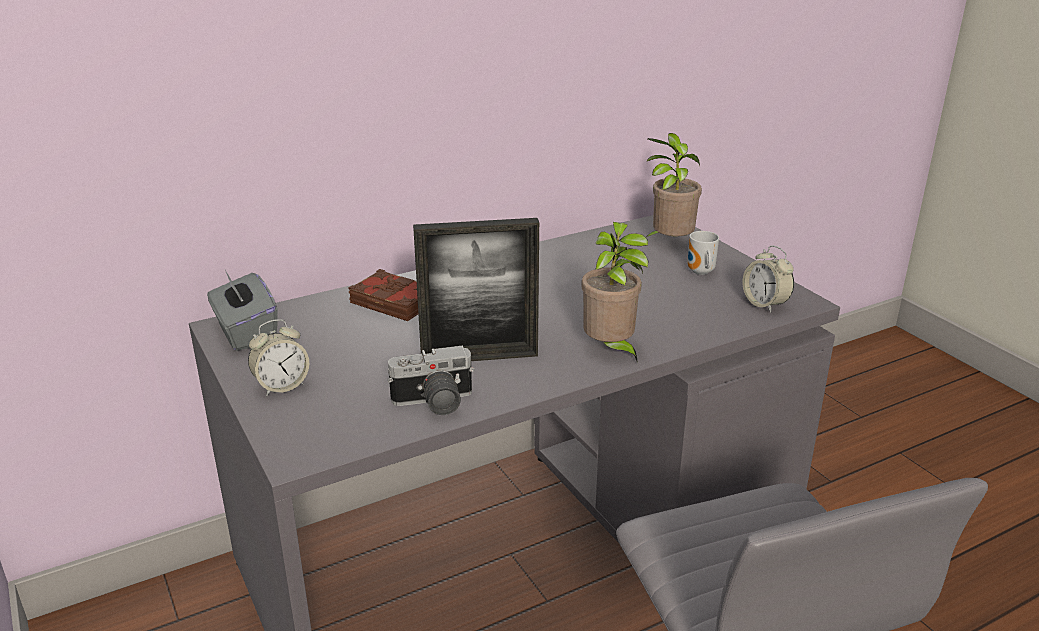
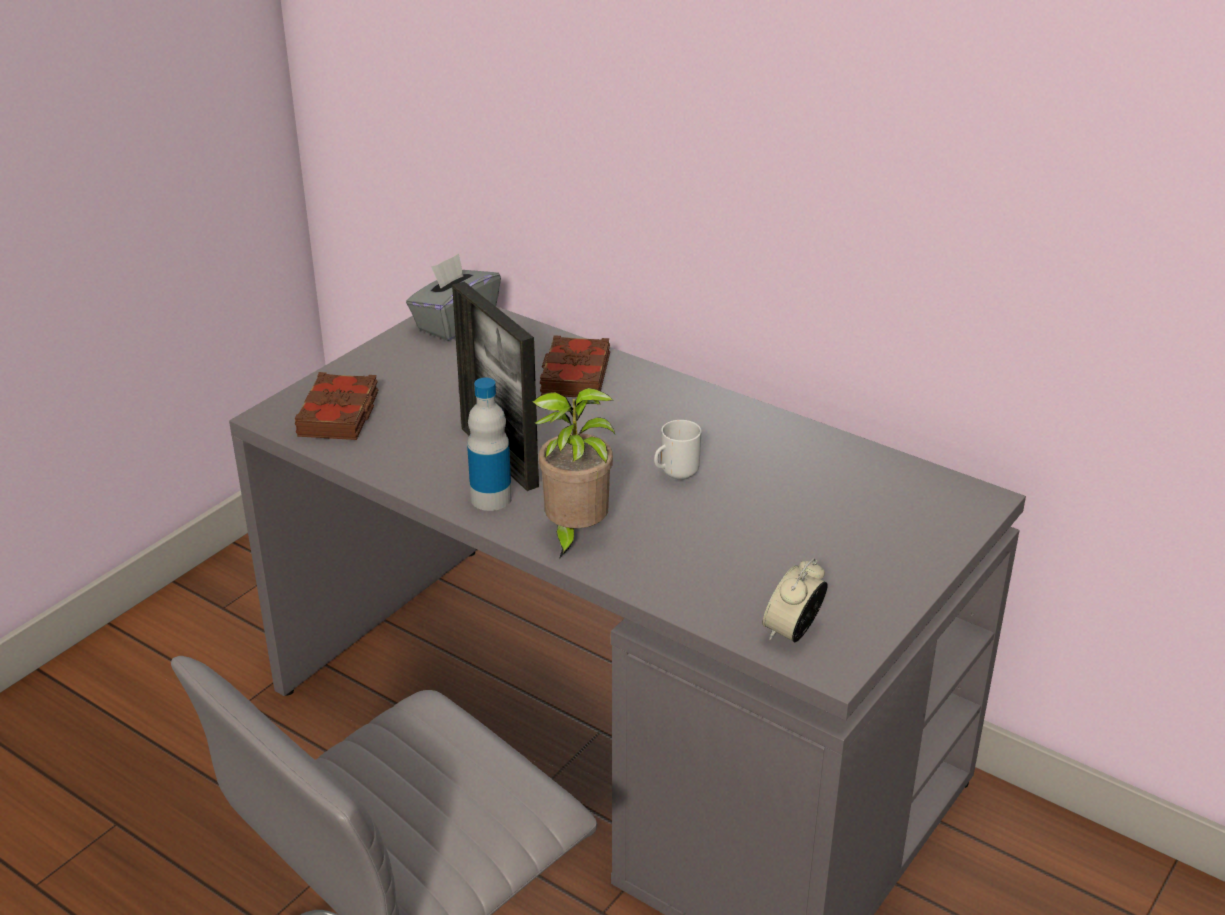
camera: 65 degrees right, 5 degrees up
(281, 386) = (376, 372): alarm clock -> none
(335, 419) = (340, 415): none -> brown book
(434, 403) = (395, 456): camera -> none
(535, 373) = (491, 498): none -> bottle
(669, 243) = (910, 518): potted plant -> none
(700, 272) = (841, 560): mug -> mug (676, 474)

